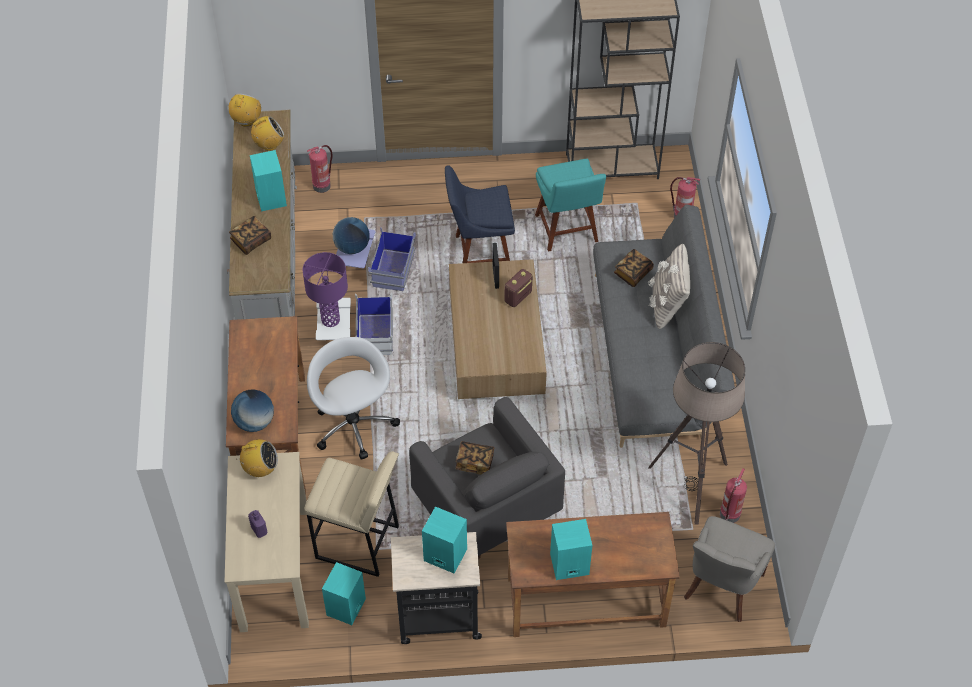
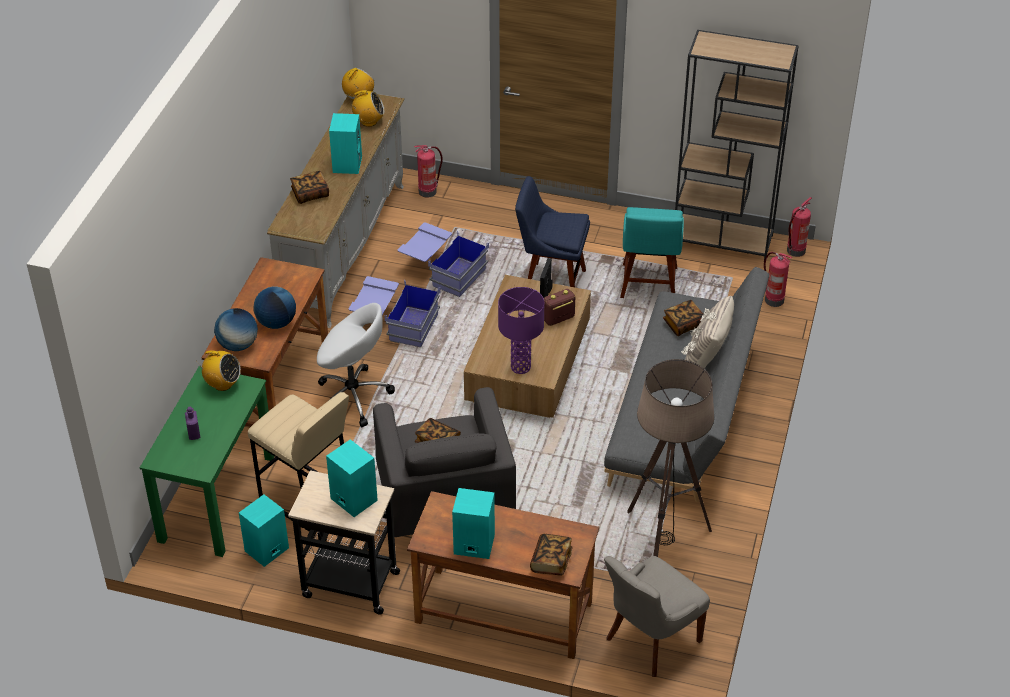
camera: 20 degrees right, 10 degrees down
(274, 568) = (217, 497): beige desk -> green desk
(331, 319) = (371, 297): purple table lamp -> purple table lamp (521, 367)
(352, 247) = (423, 242): globe -> globe (276, 323)
(354, 425) = (354, 398): white office chair -> white office chair turned 120 degrees clockwise
(356, 336) = (395, 324): white storage box -> blue storage box
(644, 560) = (551, 561): none -> book
(729, 515) = (691, 577): fire extinguisher -> fire extinguisher (795, 251)

